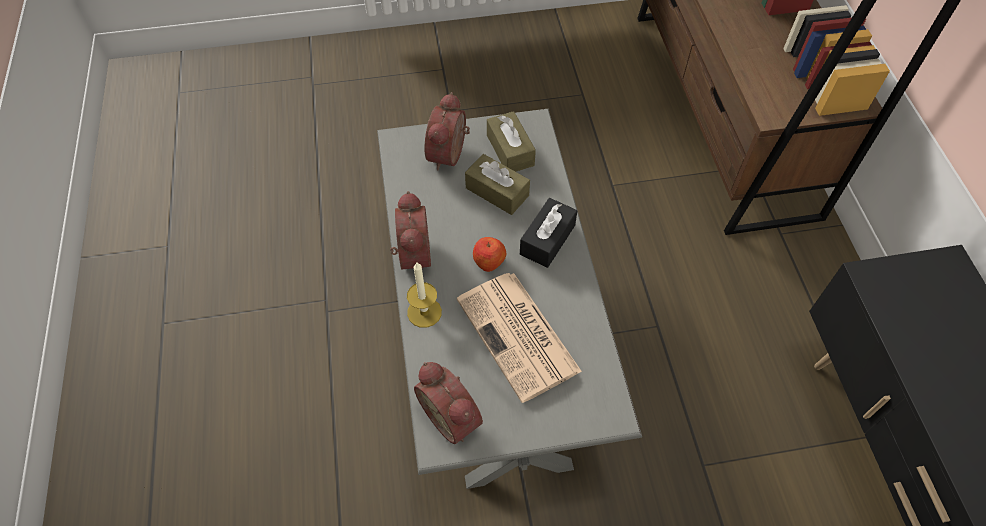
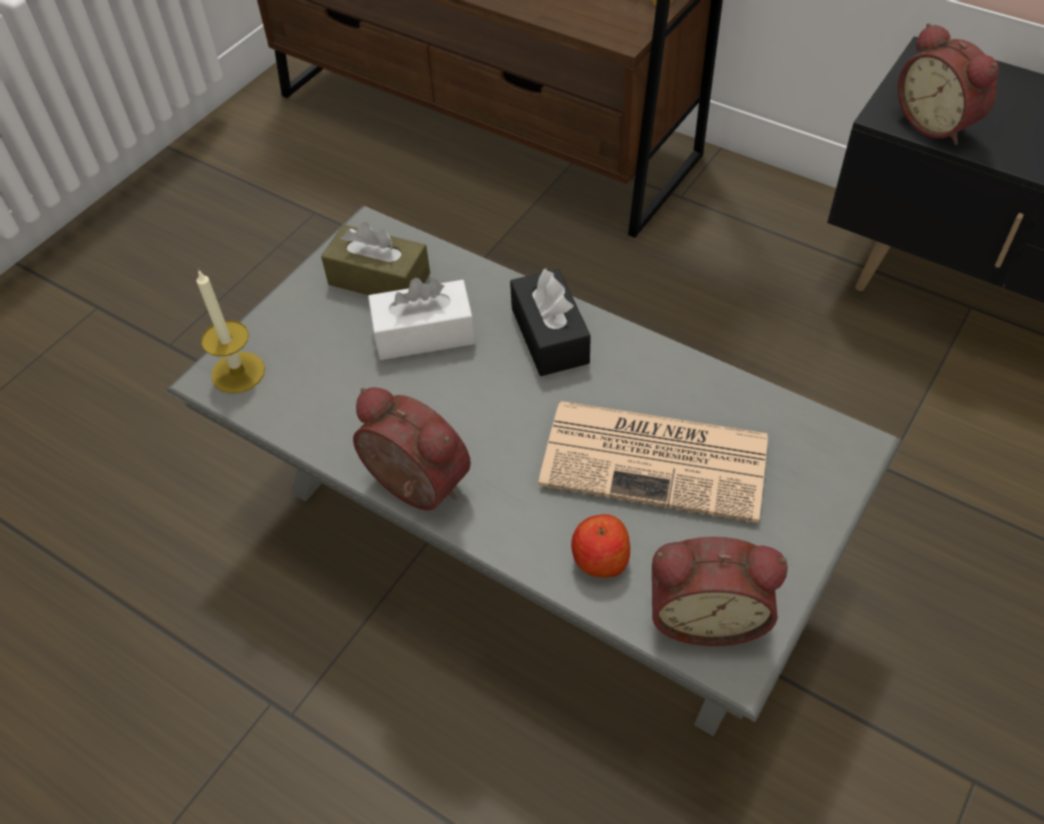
camera: 45 degrees left, 5 degrees down
(424, 312) = (518, 536): candle -> candle (238, 372)
(450, 155) = (311, 340): alarm clock -> alarm clock (937, 123)
(489, 261) = (516, 413): apple -> apple (600, 559)
(497, 192) = (424, 334): brown tissue box -> white tissue box

